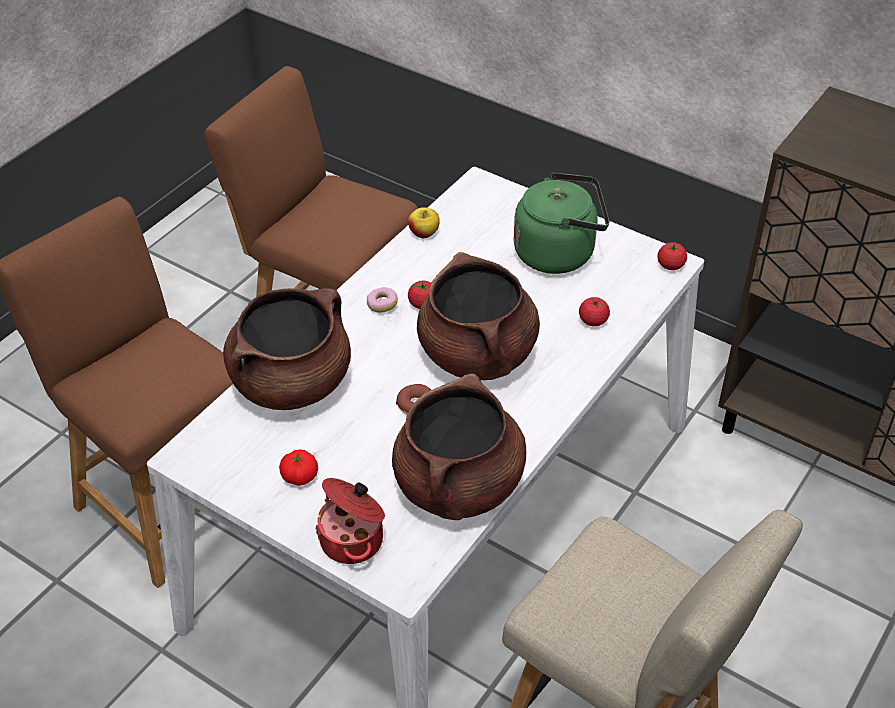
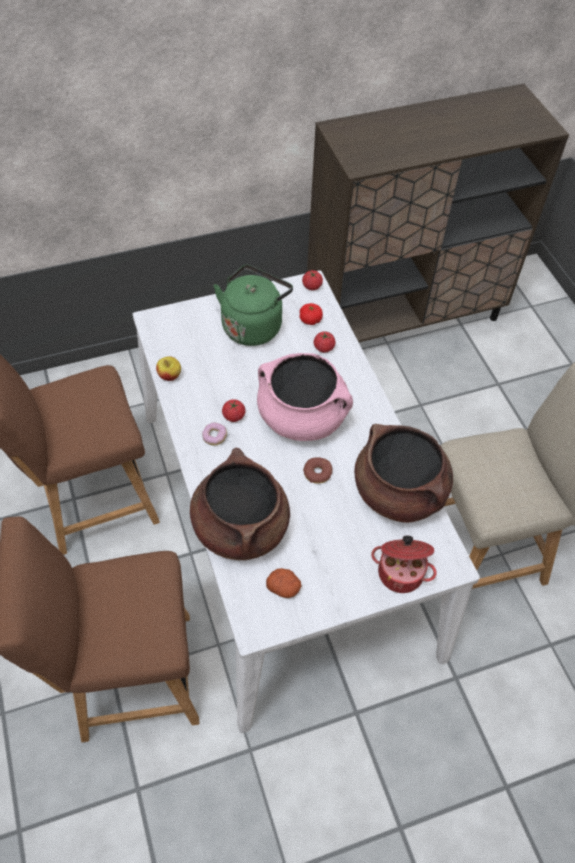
camera: 55 degrees left, 10 degrees up
(250, 453) = (284, 587): none -> potato
(299, 476) = (326, 570): tomato -> tomato (310, 320)
(478, 355) = (302, 417): brown cooking pot -> pink cooking pot

